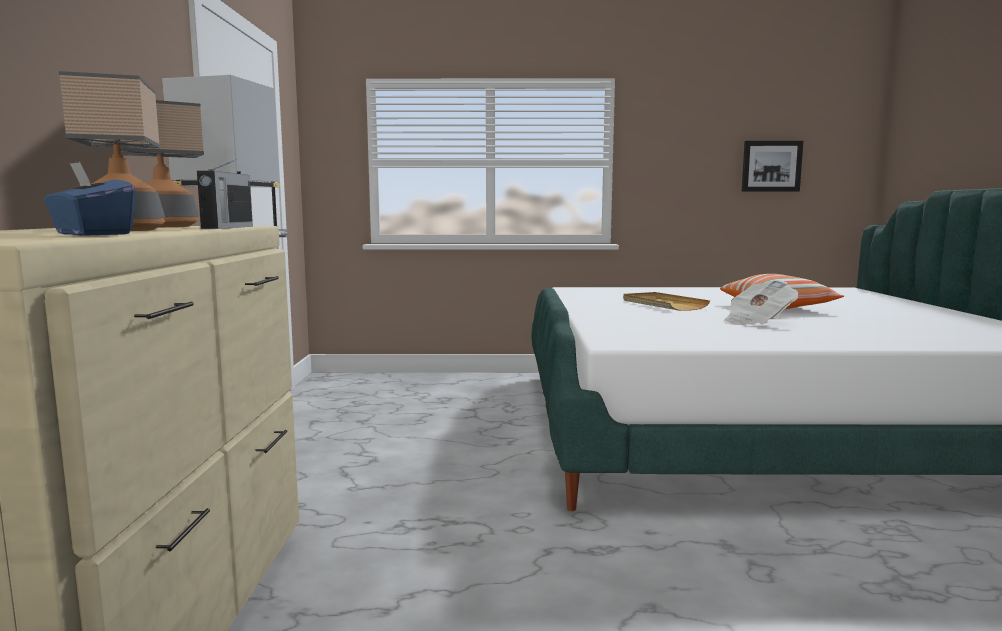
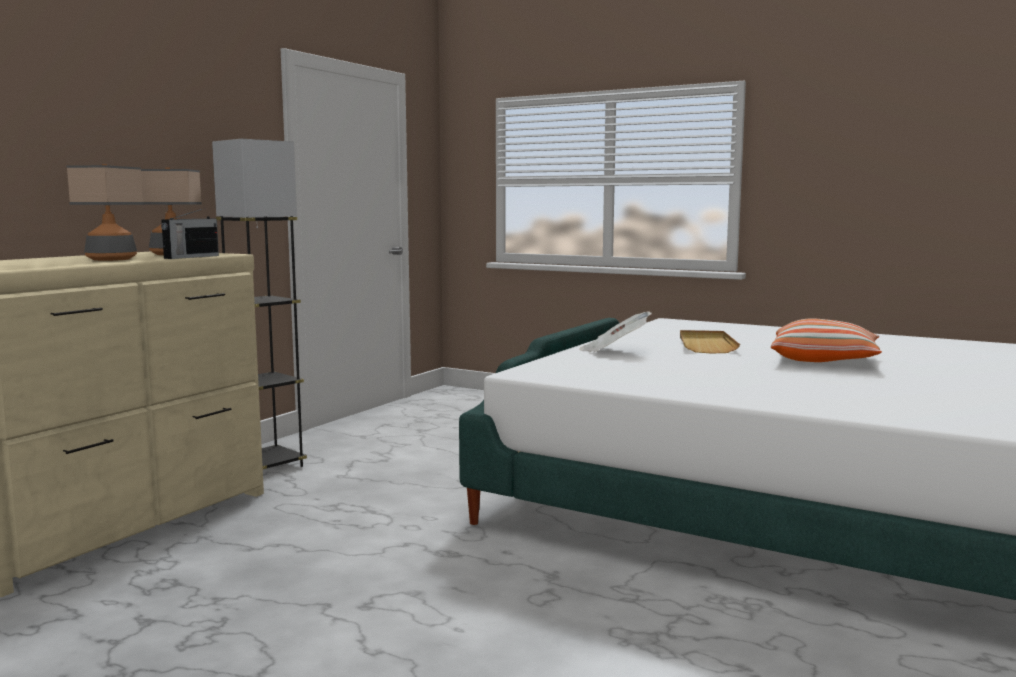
camera: 30 degrees right, 0 degrees up
(92, 234) = (60, 264): blue tissue box -> none
(756, 322) = (735, 371): newspaper -> newspaper (614, 351)
(771, 166) = (948, 180): picture -> none

